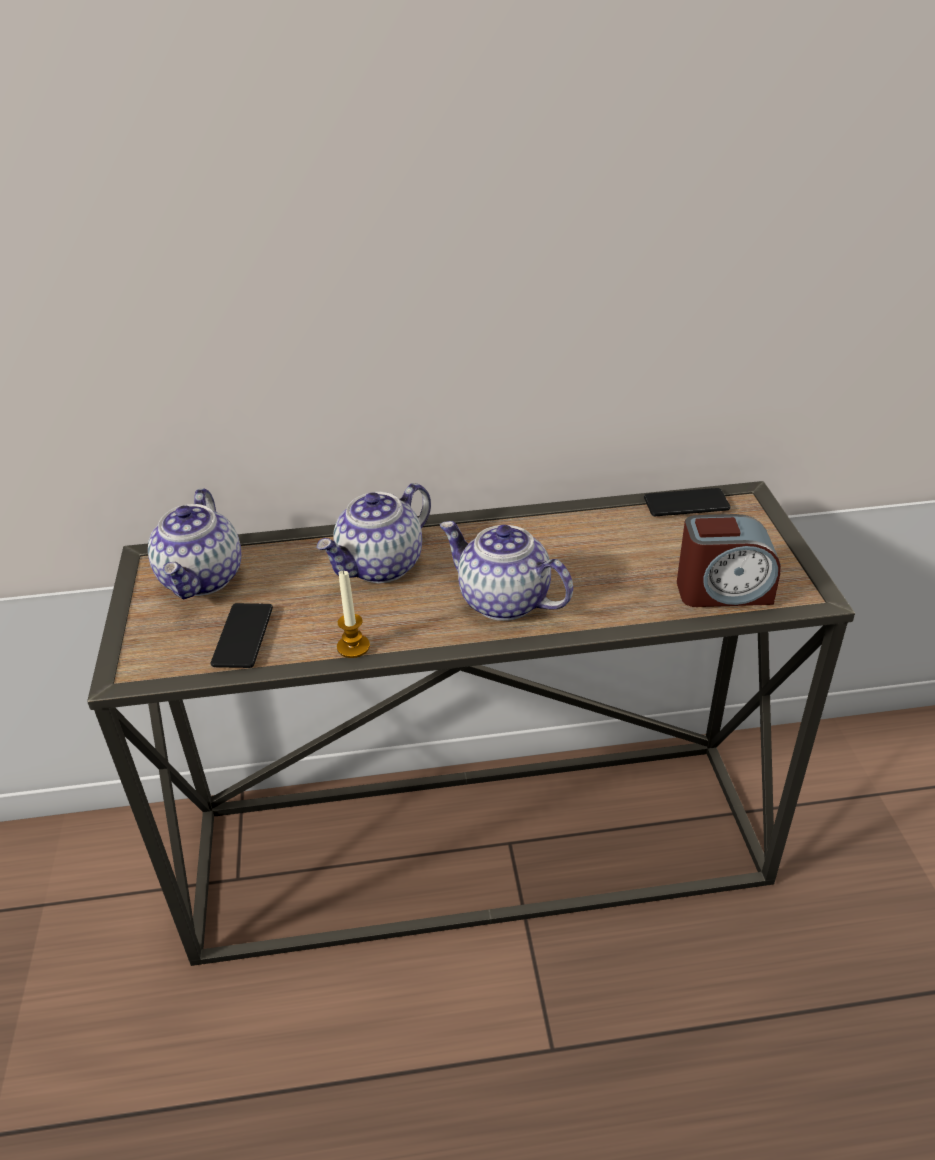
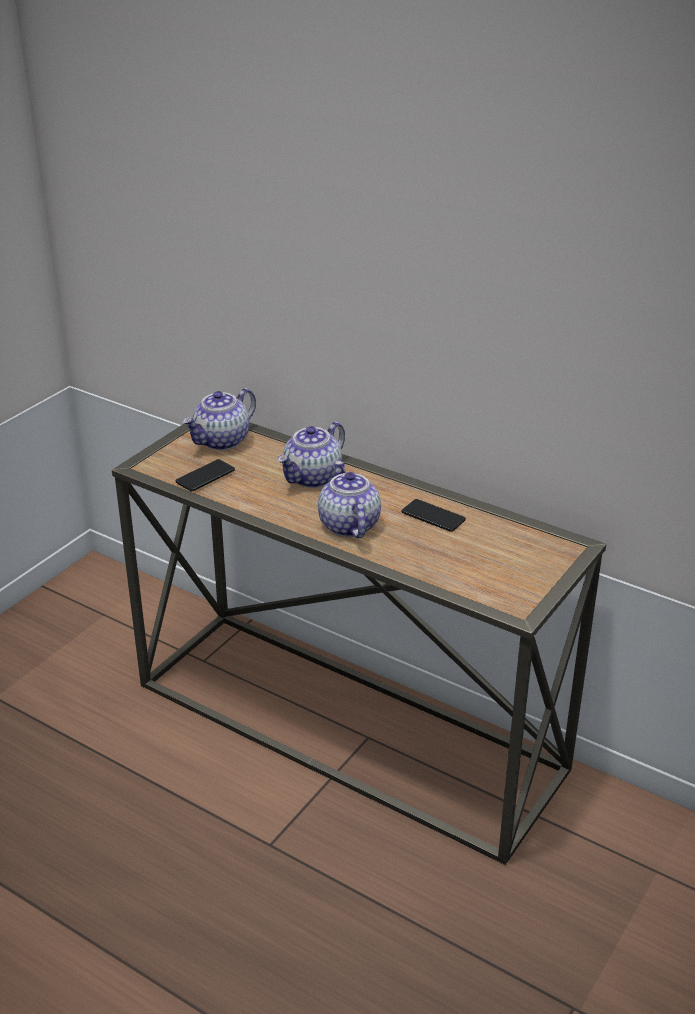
camera: 40 degrees right, 5 degrees down
(353, 647) = (246, 506): candle -> none
(381, 566) = (313, 478): teapot -> teapot turned 45 degrees counterclockwise
(686, 504) = (531, 531): phone -> phone (433, 516)
(723, 591) = (472, 582): alarm clock -> none

